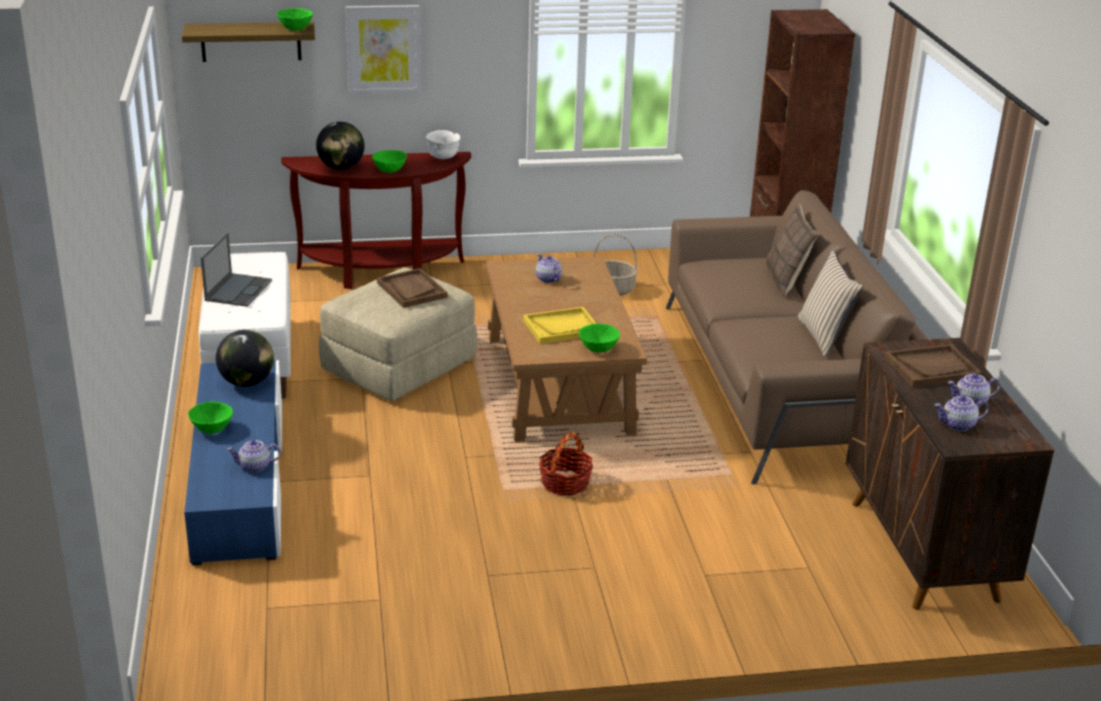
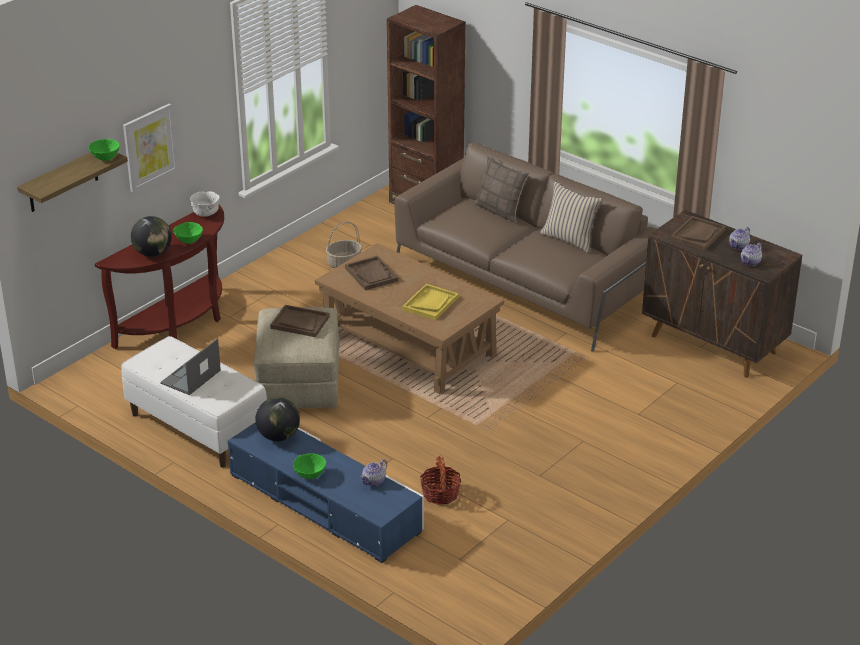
camera: 40 degrees left, 5 degrees up
(238, 290) = (190, 377): laptop -> laptop turned 120 degrees counterclockwise
(547, 279) = (371, 274): teapot -> brown tray
(565, 483) = (501, 403): basket -> basket (440, 494)
(598, 348) = (471, 307): green bowl -> none

